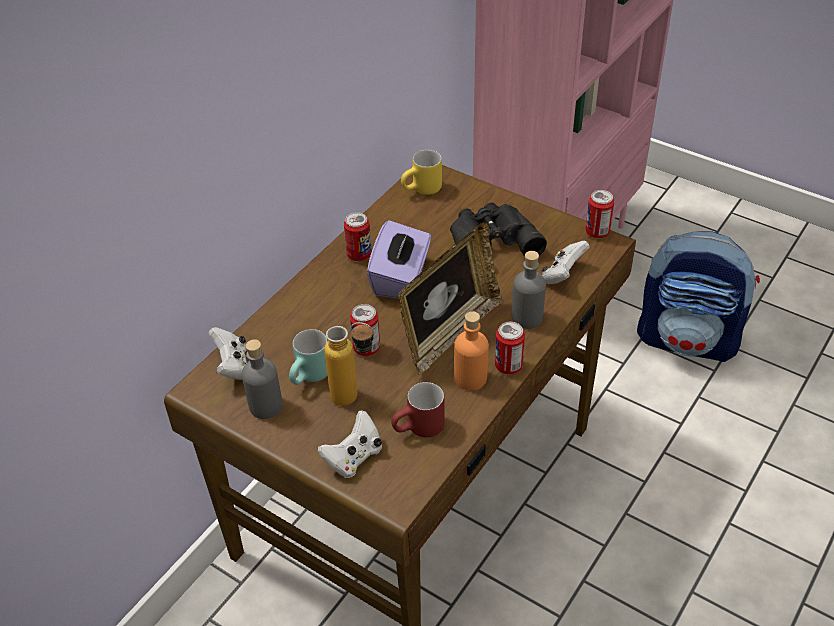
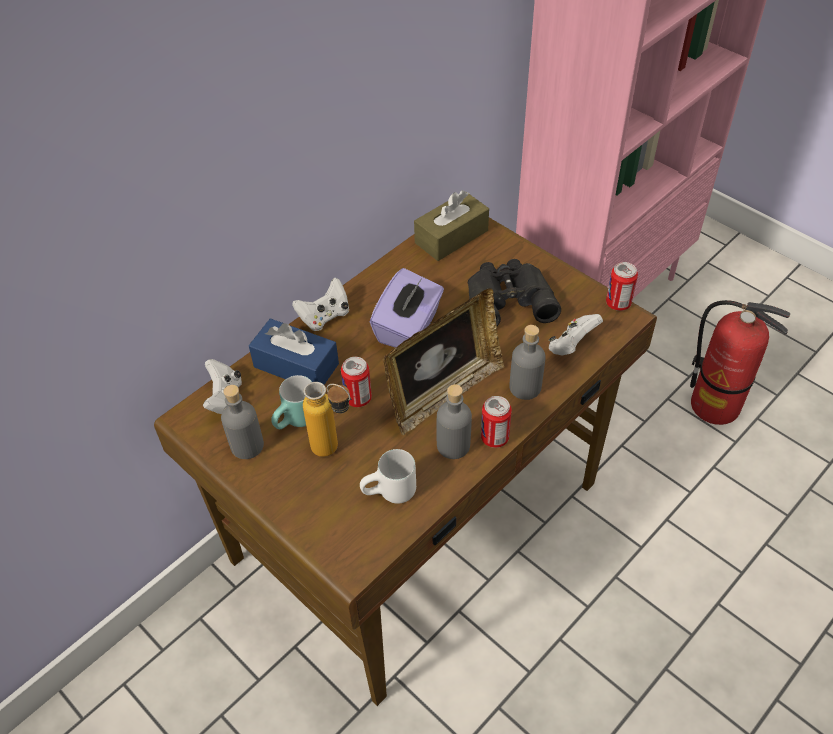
camera: 10 degrees right, 5 degrees up
(297, 326) = (296, 365): none -> blue tissue box
(354, 457) = (319, 513): white game controller -> white game controller (325, 317)
(359, 255) = (373, 297): can -> none
(420, 430) = (390, 494): red mug -> white mug
(423, 191) = (451, 237): yellow mug -> brown tissue box
(470, 378) = (453, 445): orange bottle -> grey bottle
(688, 340) = (715, 406): backpack -> fire extinguisher

